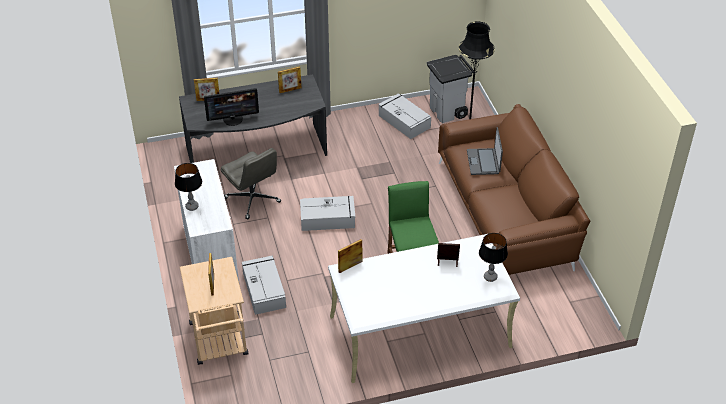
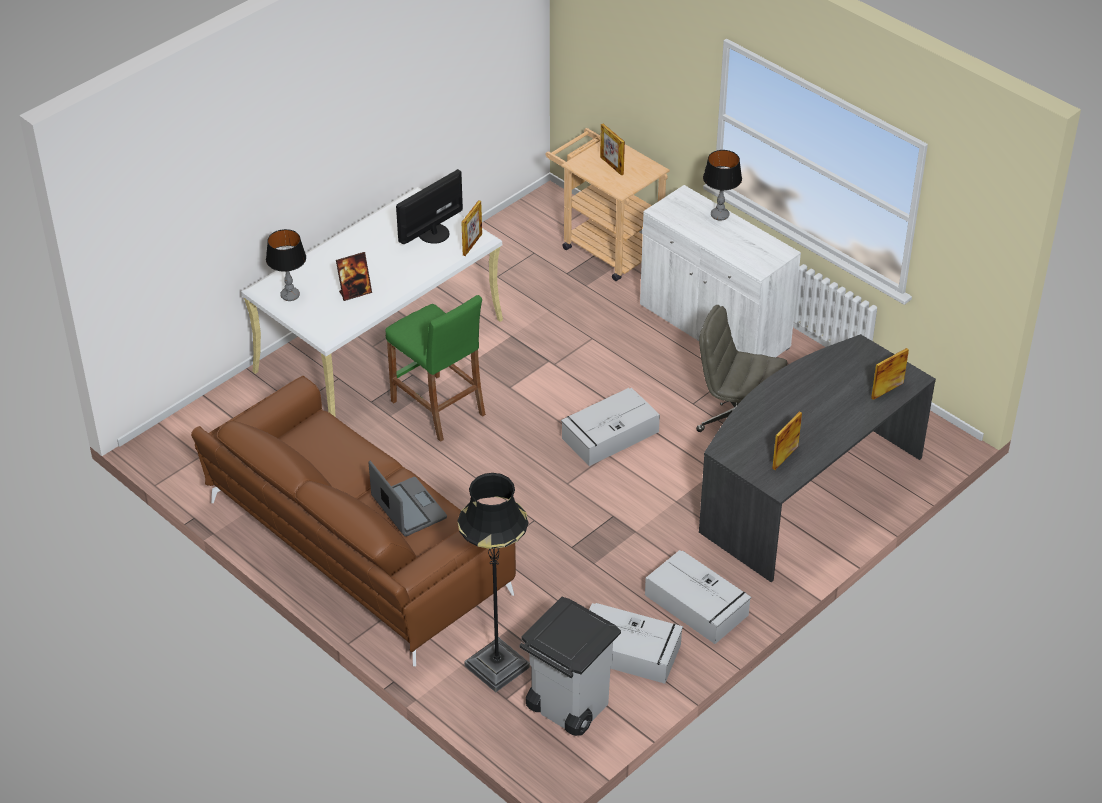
camera: 150 degrees right, 0 degrees up
(233, 119) = (816, 375): monitor -> monitor (433, 233)
(264, 289) = (610, 317): grey storage box -> grey storage box (697, 606)

